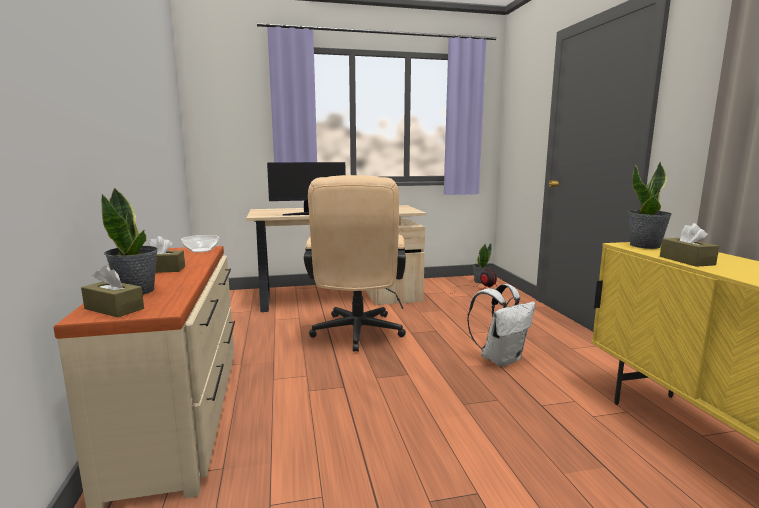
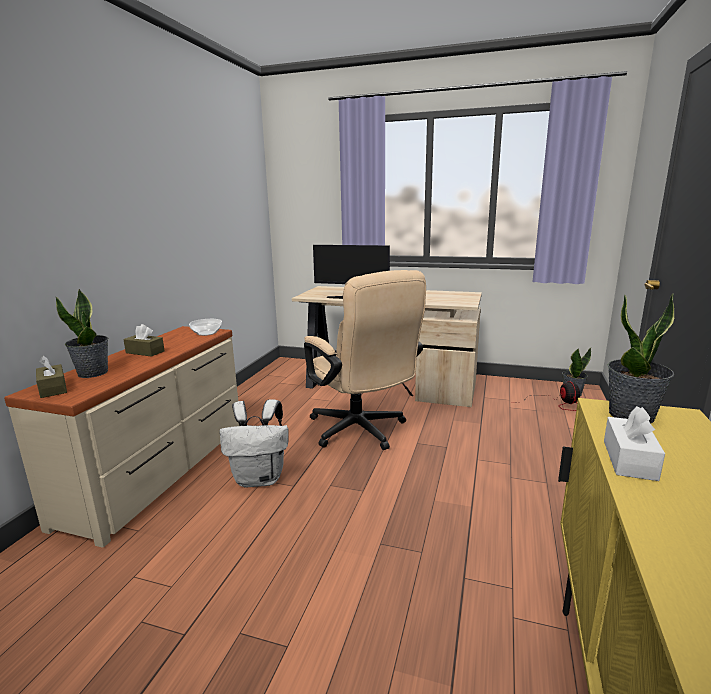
camera: 30 degrees right, 5 degrees up
(357, 335) = (362, 432): beige office chair -> beige office chair turned 60 degrees counterclockwise
(500, 359) = (481, 503): white backpack -> white backpack (260, 478)
(686, 260) = (629, 460): brown tissue box -> white tissue box

